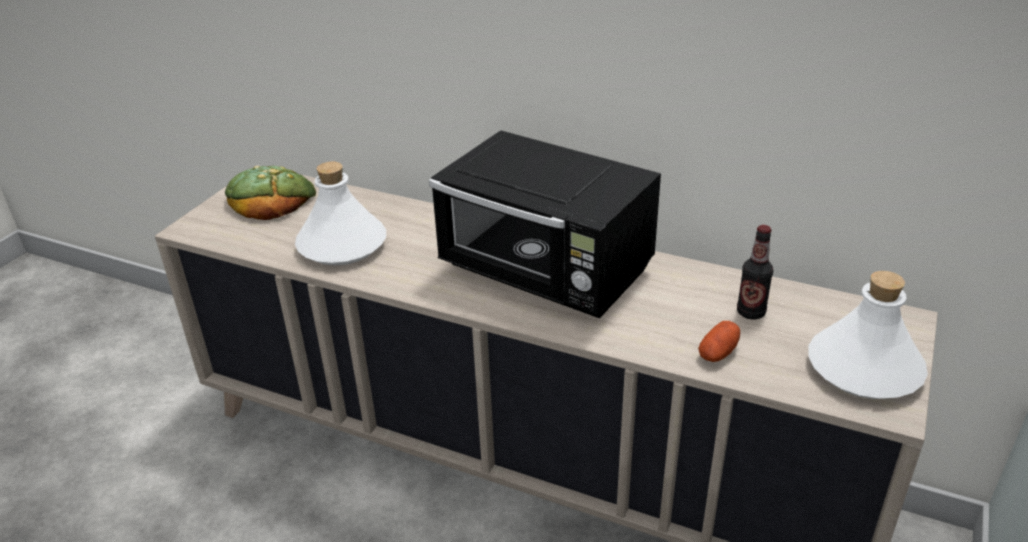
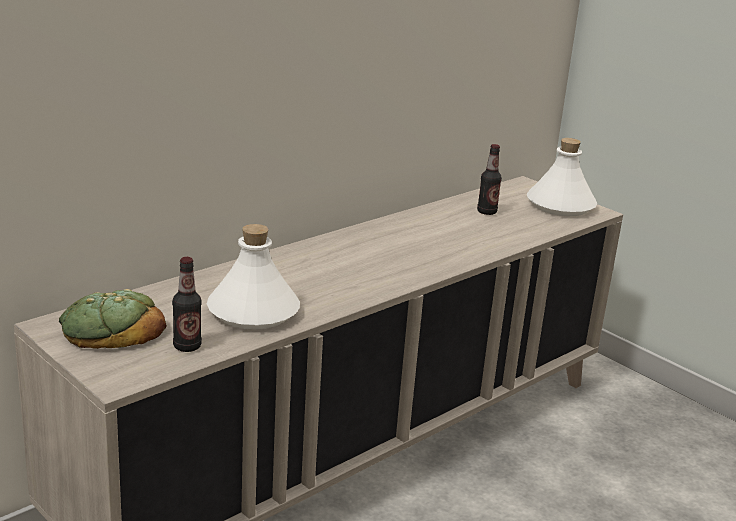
camera: 70 degrees left, 10 degrees down
(258, 237) = (187, 346): none -> bottle
(547, 273) = (385, 250): black microwave -> none
(718, 352) = (520, 231): potato -> none

